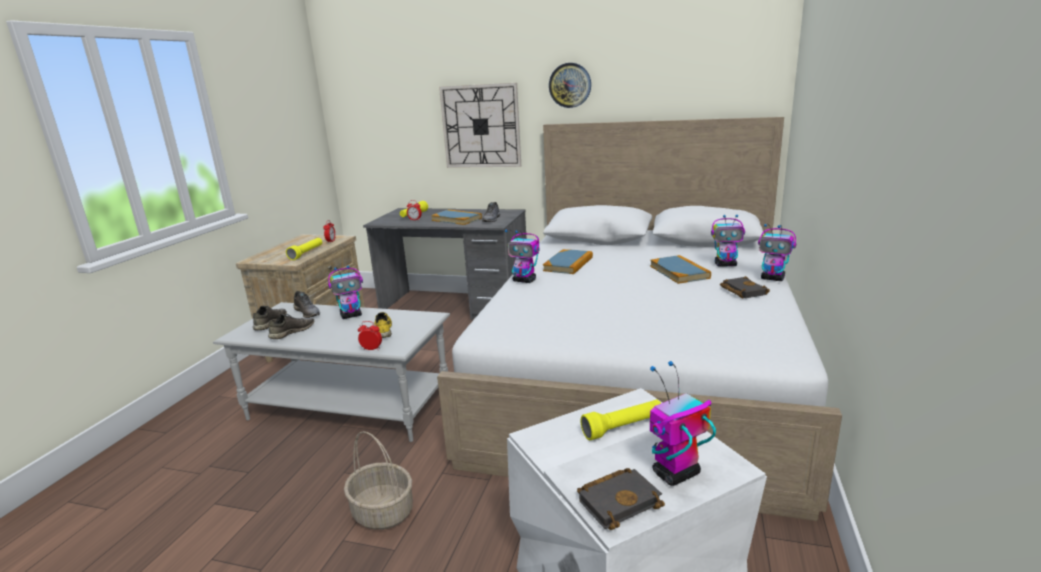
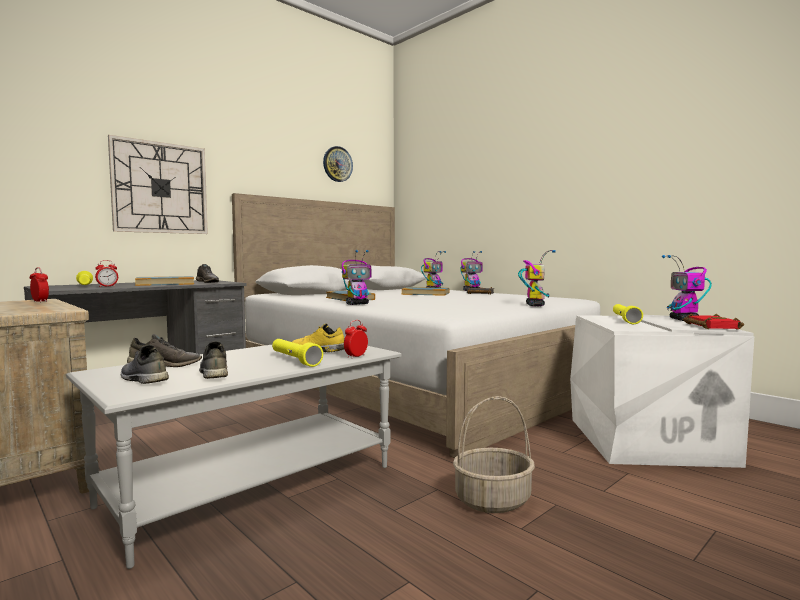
camera: 60 degrees left, 15 degrees down
(306, 253) = (51, 306): yellow flashlight -> yellow flashlight (295, 360)
(351, 315) = (238, 354): toy robot -> toy robot (534, 305)
(570, 85) = (254, 161): wall clock -> wall clock (337, 164)
(619, 500) = (709, 326): black book -> red book

